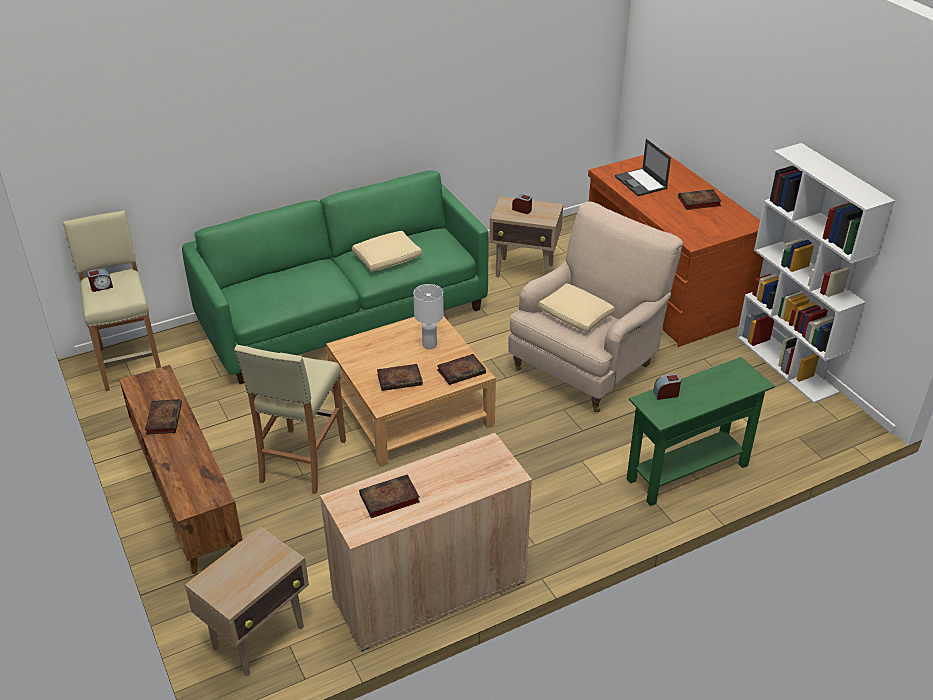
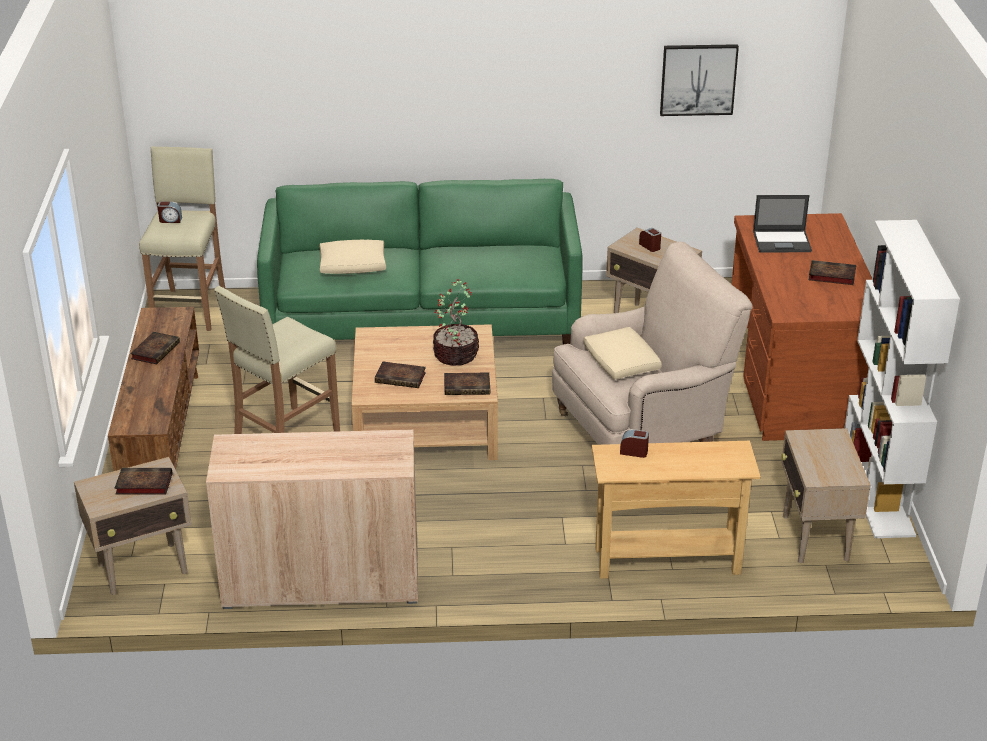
camera: 25 degrees right, 5 degrees down
(387, 258) = (470, 262): beige pillow -> beige pillow (353, 266)
(388, 499) = (269, 454): book -> book (142, 484)
(430, 344) = (456, 354): white table lamp -> potted plant
(528, 62) = (698, 79): none -> picture
(641, 183) = (782, 242): laptop -> laptop turned 90 degrees counterclockwise
(687, 472) = (667, 560): green console table -> beige console table
(775, 417) = (815, 539): none -> beige side table

